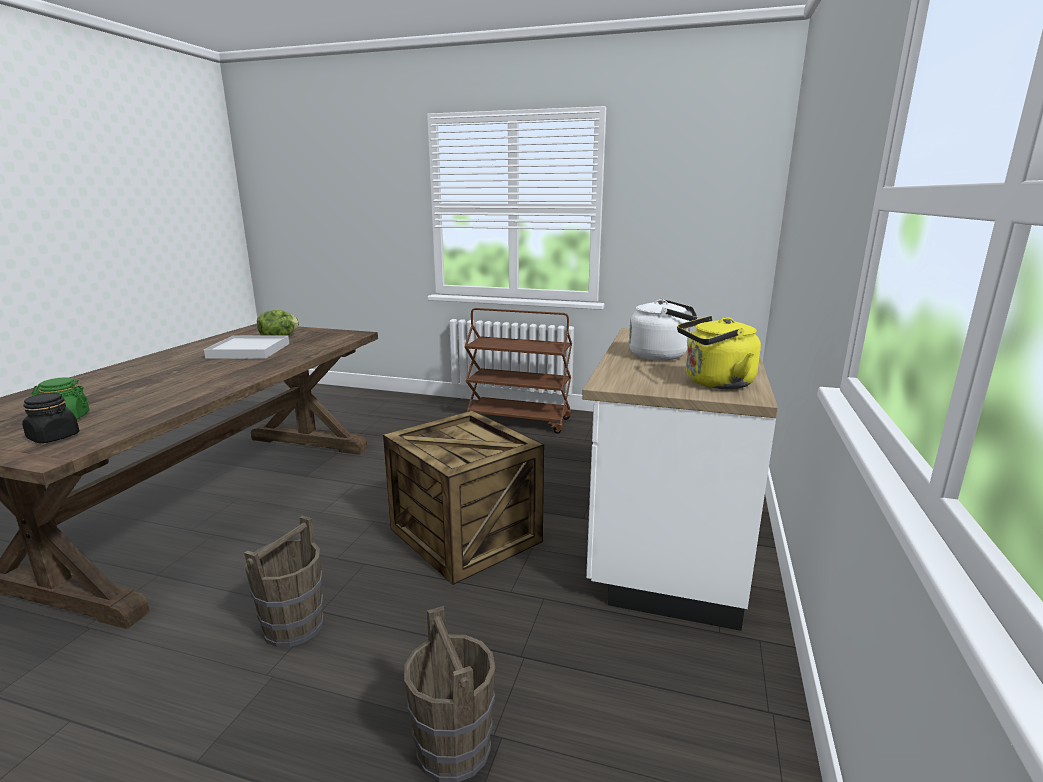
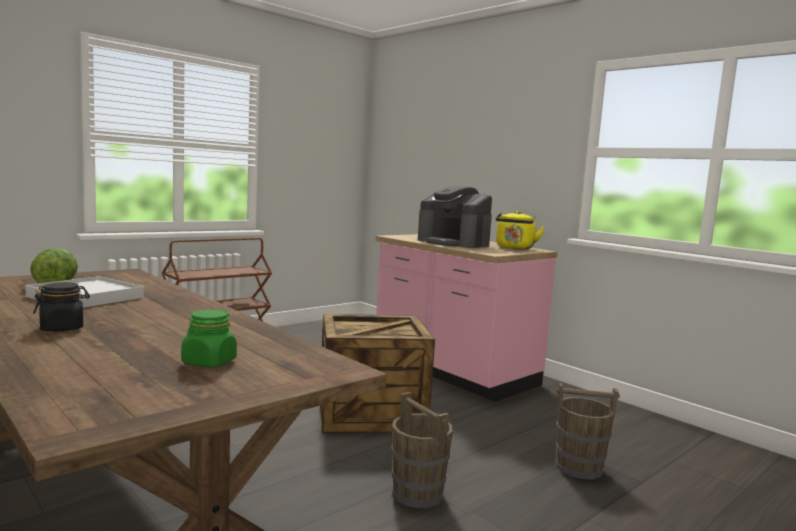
camera: 60 degrees left, 10 degrees down
(54, 437) = (278, 367): black jar -> black jar (62, 328)
(661, 355) = (454, 243): white kettle -> coffee machine
(664, 543) = (453, 372): white counter -> pink counter

